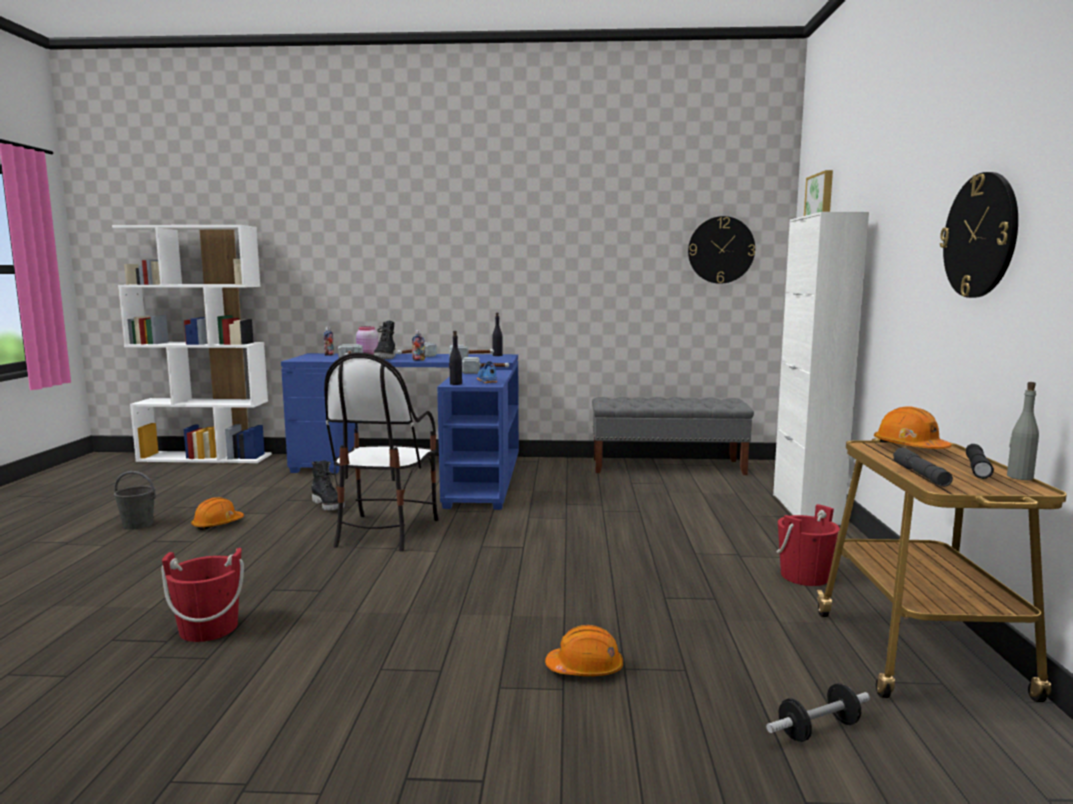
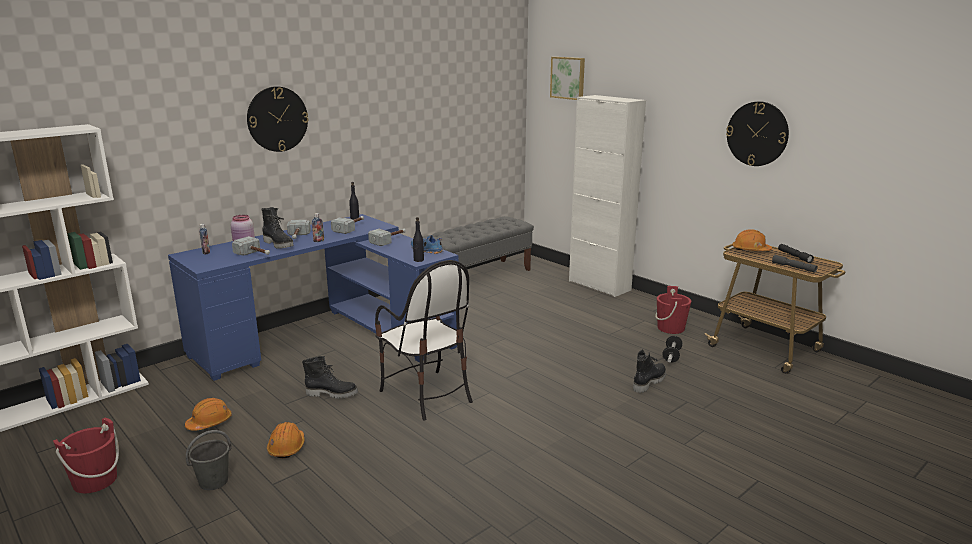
camera: 45 degrees left, 10 degrees up
(208, 628) = (494, 505): red bucket -> red bucket (95, 481)
(585, 668) = (692, 417): orange hard hat -> orange hard hat (209, 423)
(623, 612) = (648, 382): none -> black boot
(721, 250) = (488, 107): wall clock -> wall clock (277, 119)
(818, 729) = (794, 396): dumbbell -> dumbbell (671, 356)
(1019, 477) = (814, 258): grey bottle -> none

